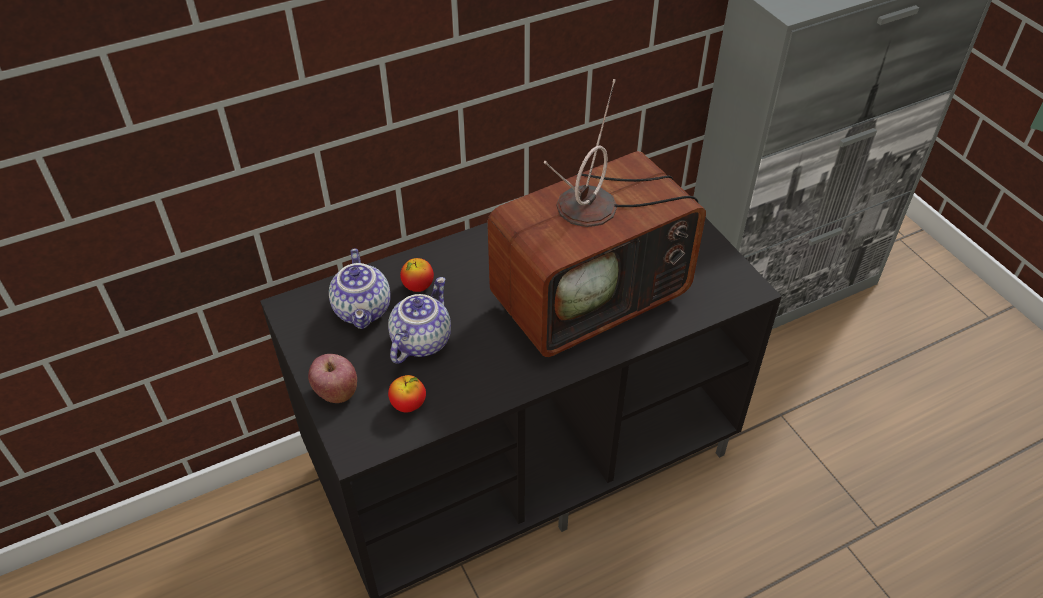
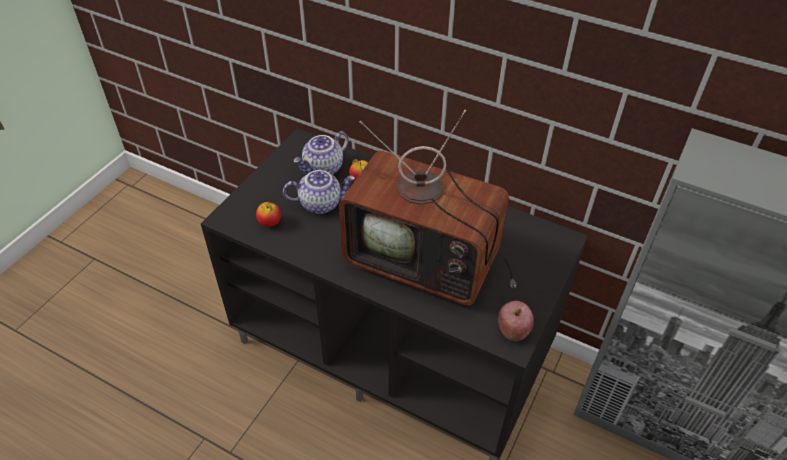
camera: 55 degrees right, 0 degrees up
(336, 392) = (257, 190): apple -> apple (513, 331)

